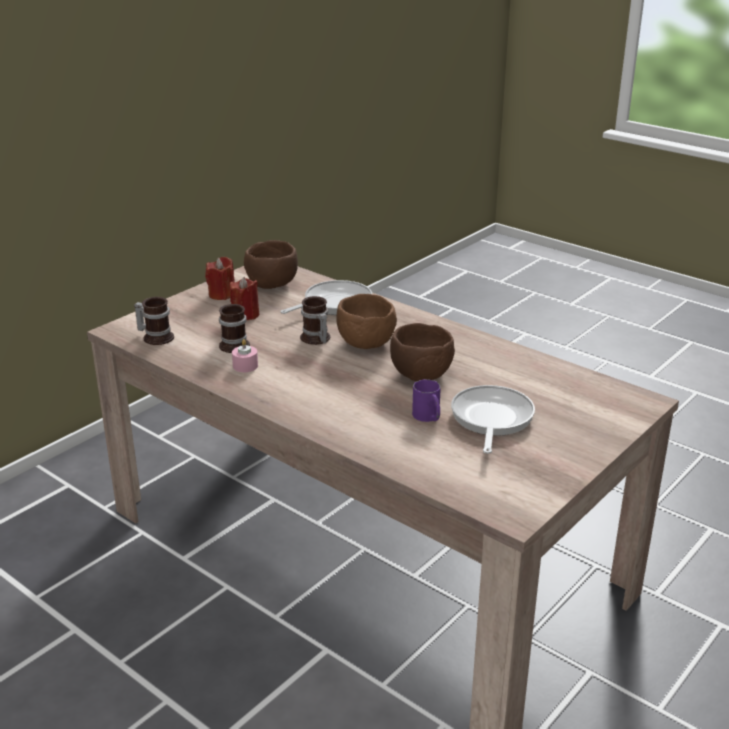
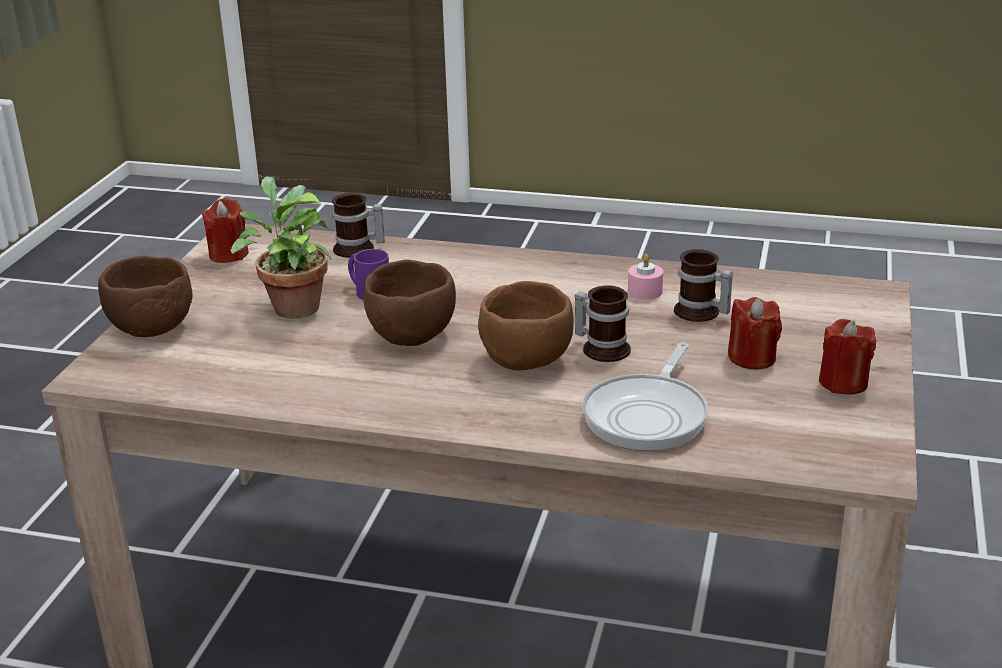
camera: 155 degrees right, 0 degrees up
(156, 337) = (811, 296): mug -> mug (358, 249)
(273, 284) = (798, 427): brown bowl -> brown bowl (150, 329)
(491, 419) = (292, 306): frying pan -> potted plant
(527, 489) = (228, 254): none -> red candle

